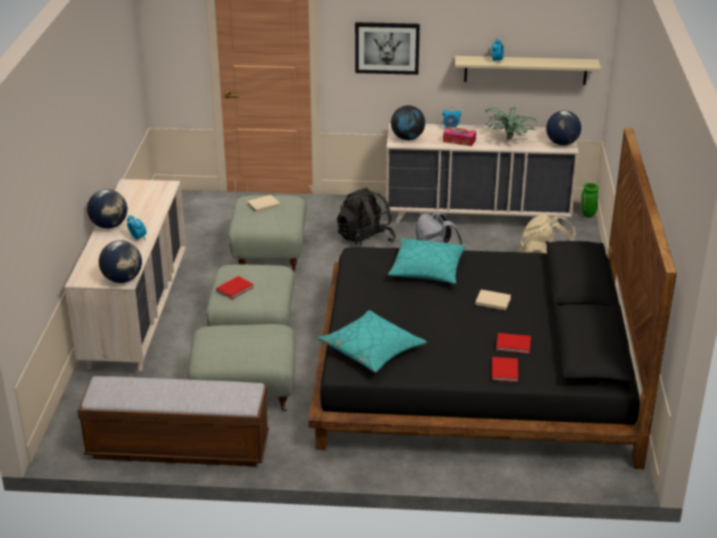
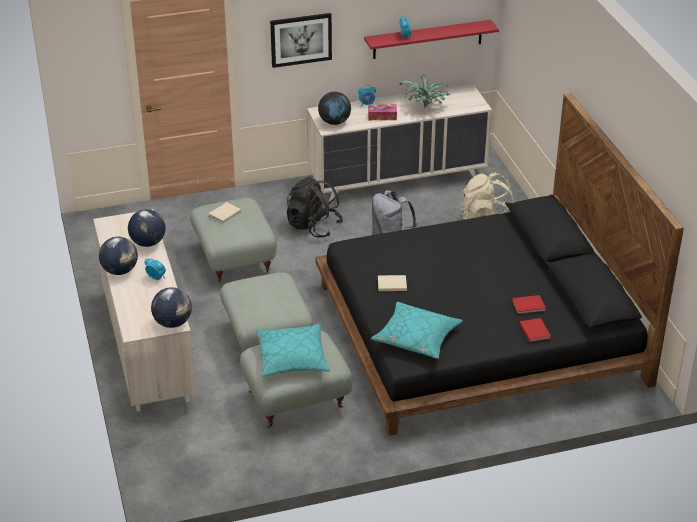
camera: 20 degrees left, 5 degrees up
(178, 447) = (270, 464): bench -> none
(236, 289) = (256, 305): red book -> none
(427, 269) = (417, 250): turquoise pillow -> turquoise pillow (292, 358)
(492, 301) = (488, 269): beige book -> beige book (391, 284)
(525, 70) = (427, 39): beige shelf -> red shelf
(562, 143) = (472, 102): globe -> globe (148, 243)
(588, 215) = (494, 159): green vase -> none

